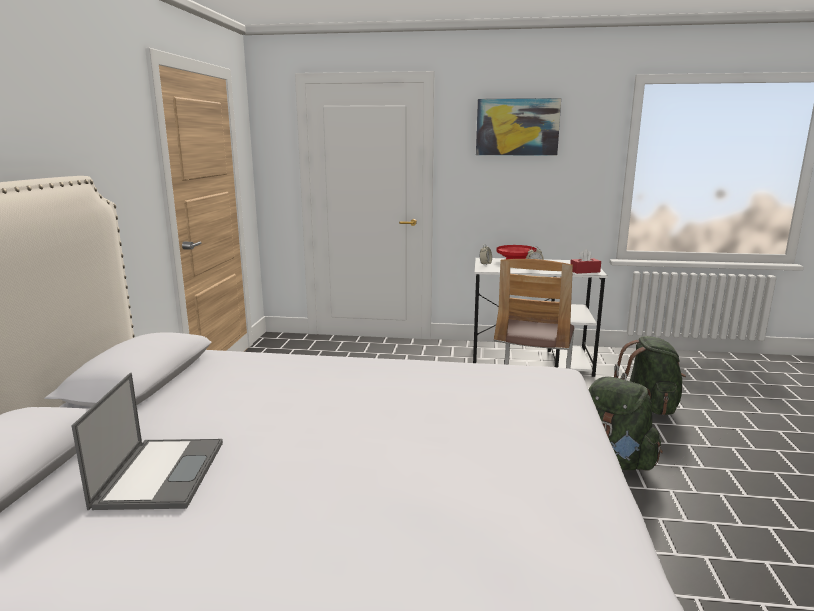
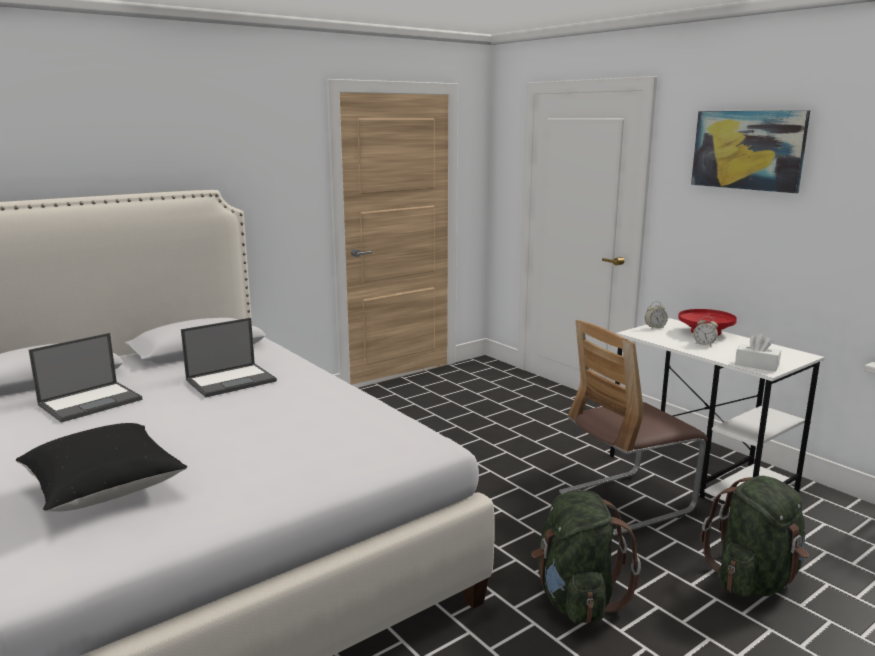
camera: 45 degrees right, 0 degrees up
(270, 391) = (232, 380): none -> laptop
(450, 528) = (104, 489): none -> black pillow
(584, 271) = (756, 365): red tissue box -> white tissue box

